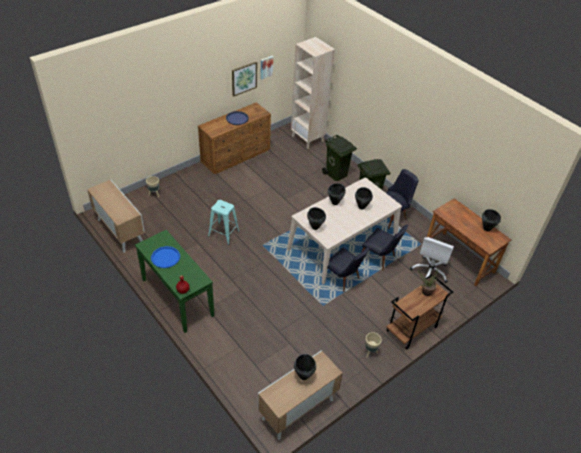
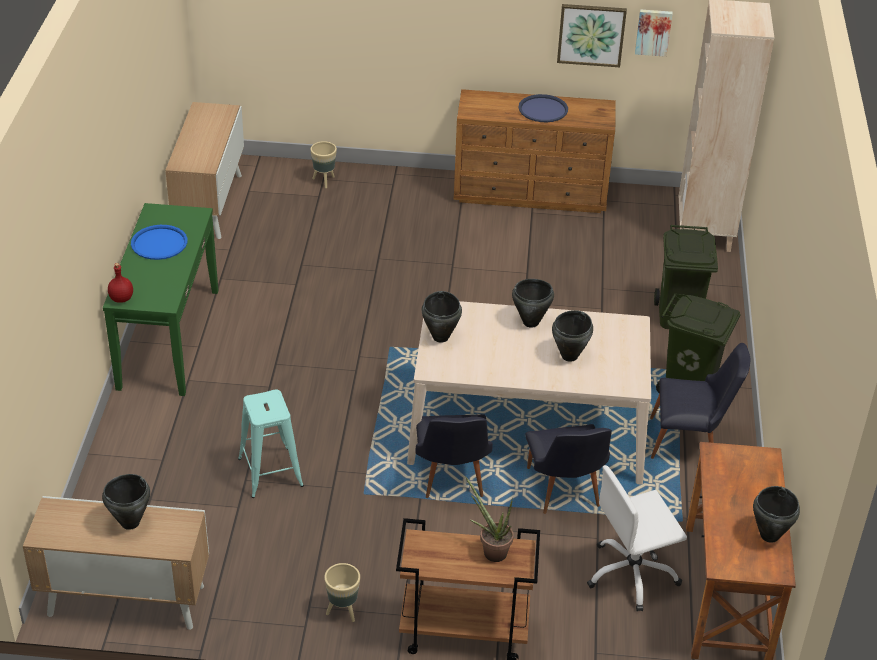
camera: 45 degrees right, 5 degrees down
(223, 233) = (352, 295): turquoise stool -> turquoise stool (270, 472)

